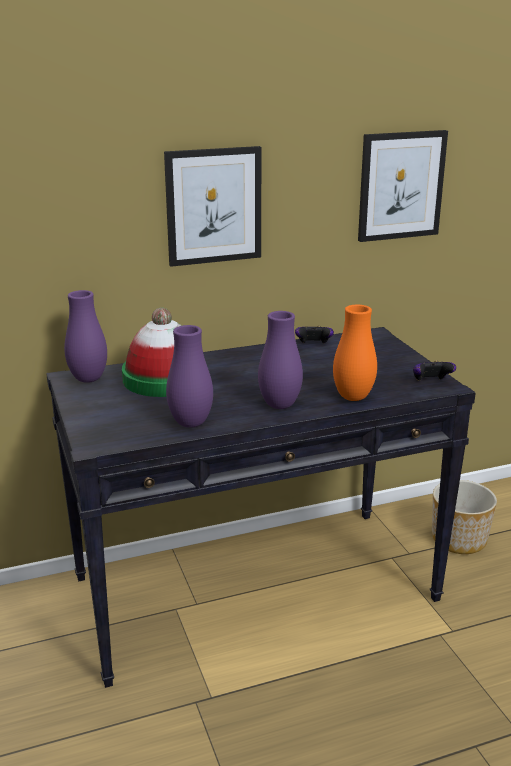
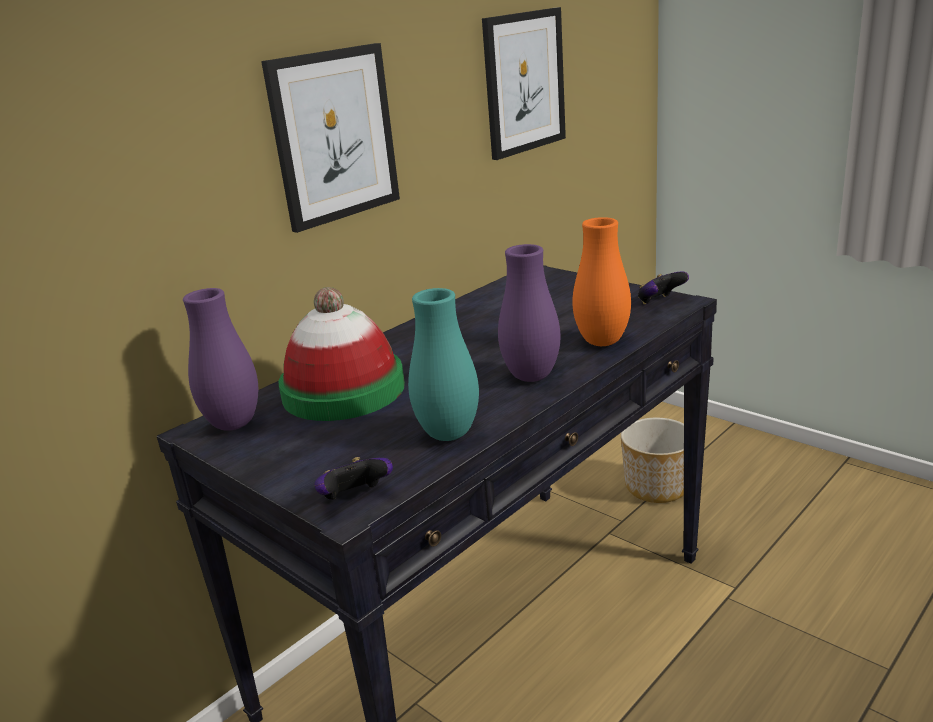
camera: 25 degrees left, 0 degrees up
(191, 423) = (448, 434): purple vase -> turquoise vase
(313, 345) = (481, 301): game controller -> game controller (355, 498)

